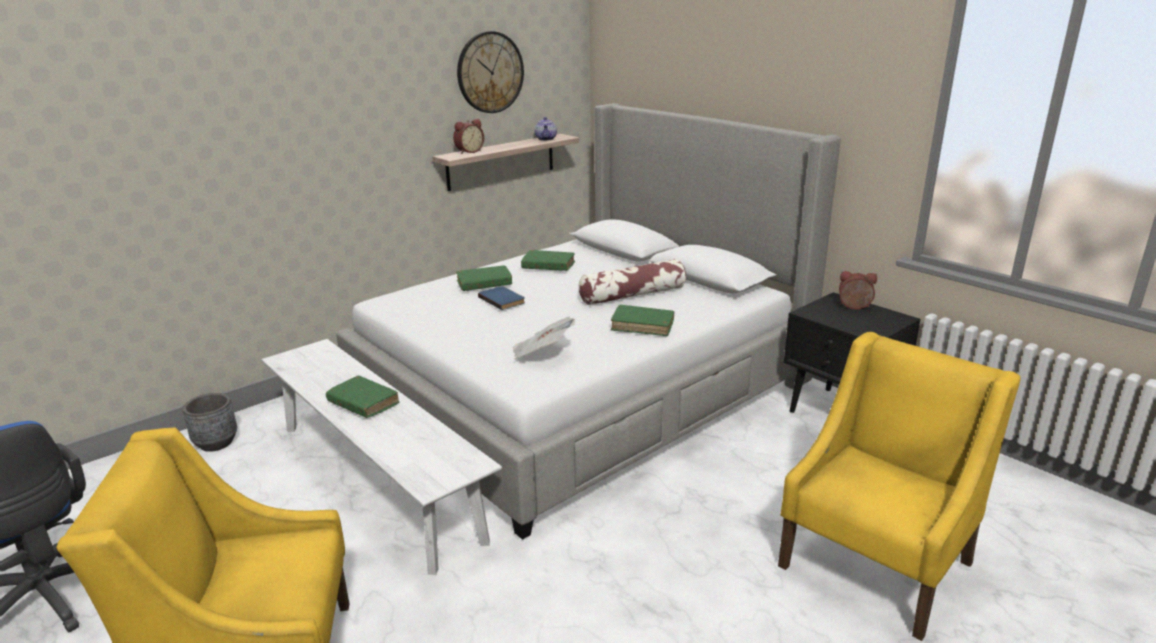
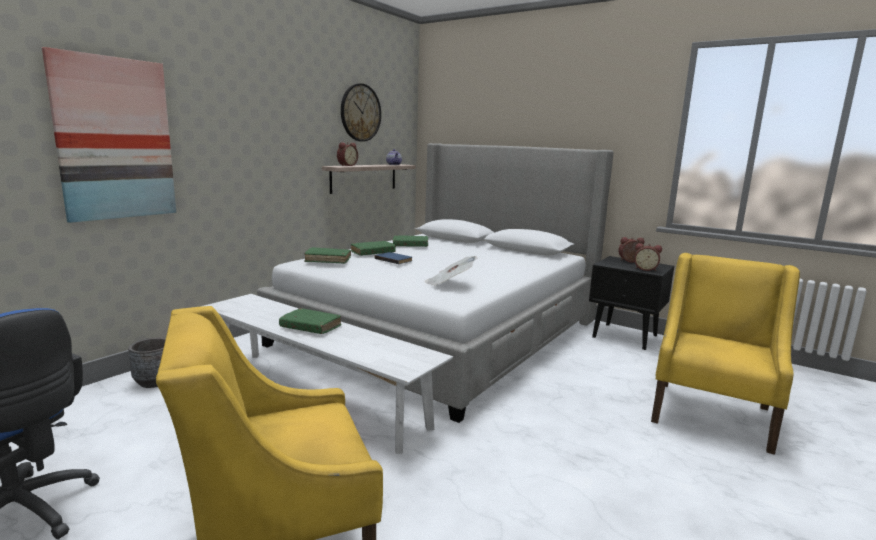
camera: 15 degrees left, 10 degrees down
(147, 168) = (115, 139): none -> picture
(632, 295) = (484, 257): pillow -> none
(642, 326) = (507, 270): green book -> green book (328, 260)
(863, 326) = (645, 269): none -> alarm clock

